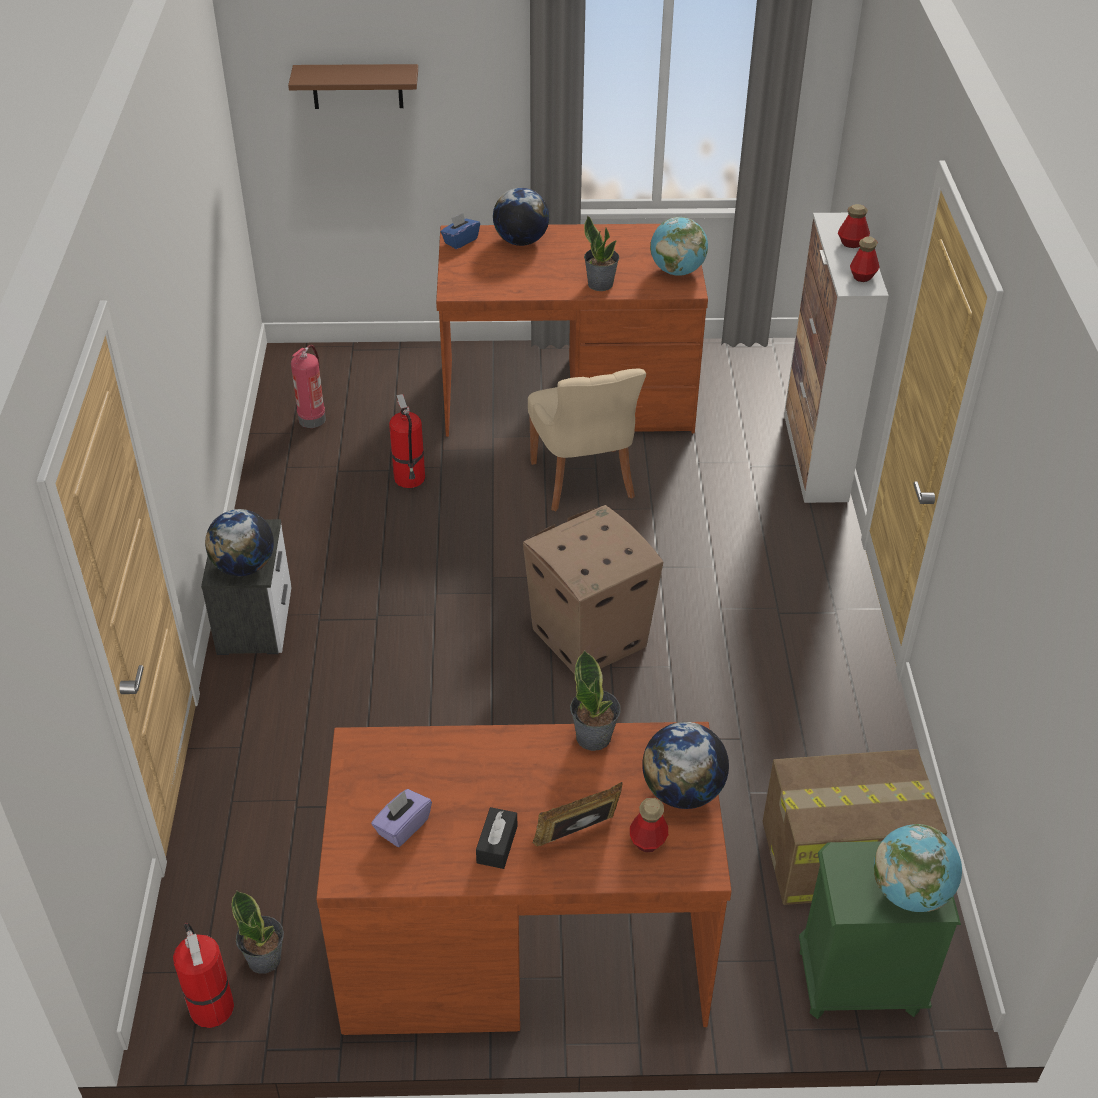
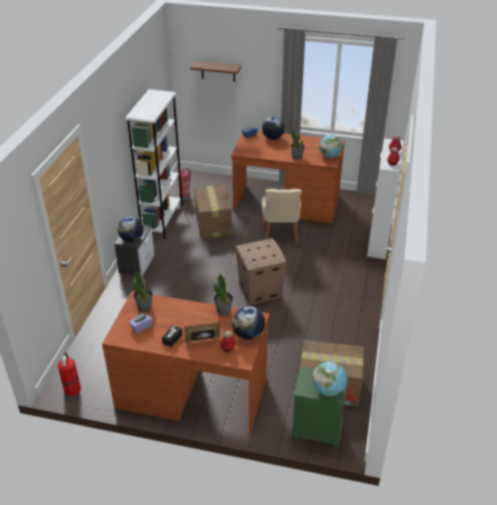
camera: 15 degrees right, 5 degrees down
(265, 958) = (97, 377): potted plant -> potted plant (144, 307)
(277, 488) = (162, 220): none -> white bookcase
(410, 479) = (213, 224): fire extinguisher -> cardboard box

